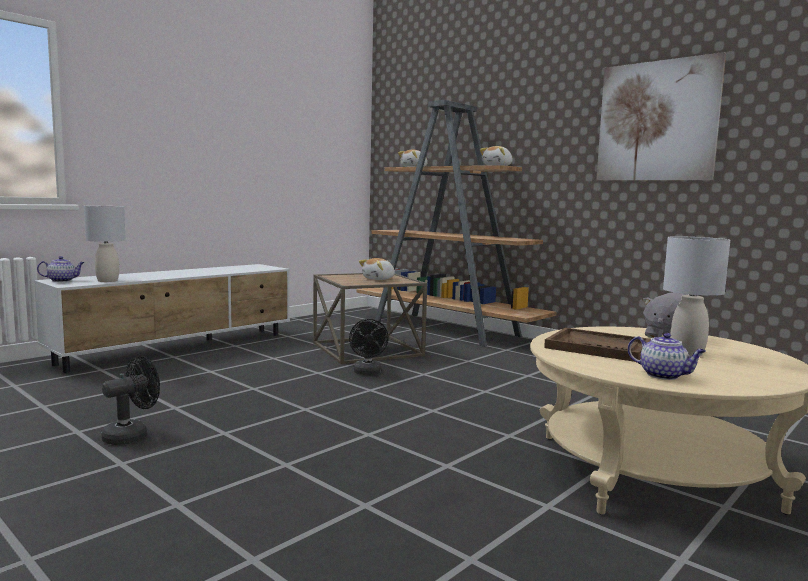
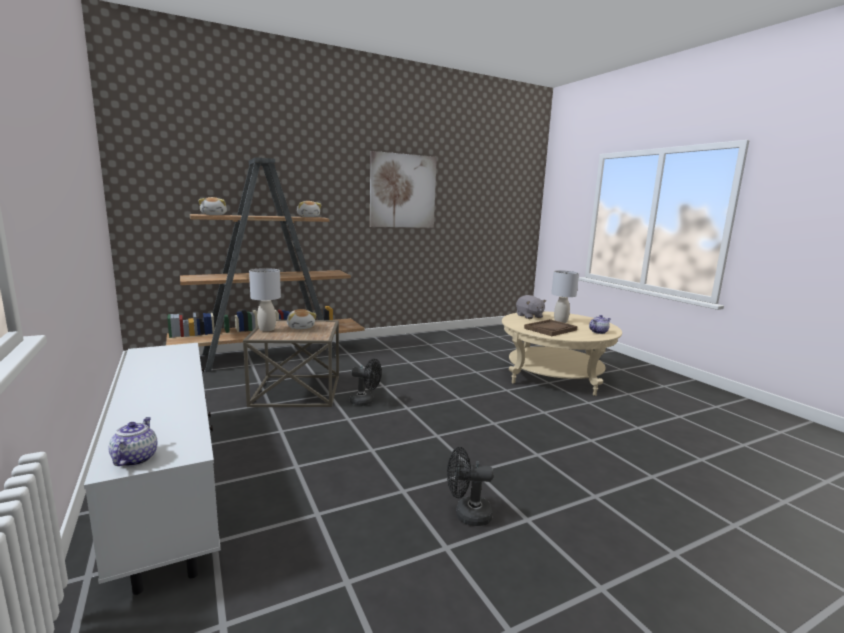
camera: 70 degrees left, 5 degrees up
(108, 281) = (181, 427): grey table lamp -> grey table lamp (267, 329)
(132, 435) = (467, 514): black fan -> black fan turned 60 degrees counterclockwise

